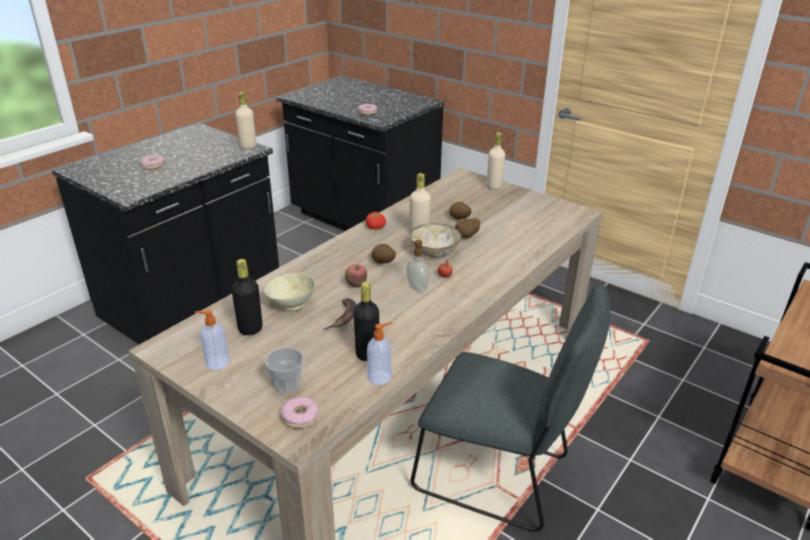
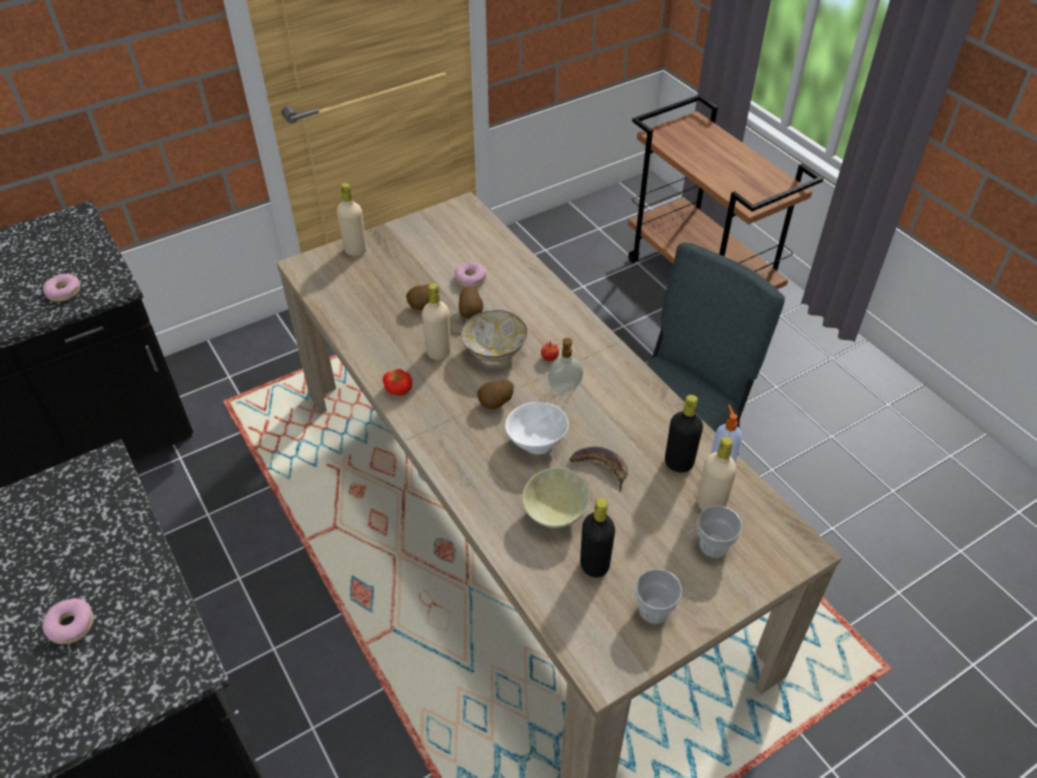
camera: 70 degrees left, 15 degrees up
(216, 362) = (654, 610): soap dispenser -> cup
(248, 147) = (89, 470): beige bottle -> beige bottle (710, 505)
(300, 417) = (770, 542): donut -> donut (470, 279)
(356, 285) = (536, 441): apple -> white bowl

